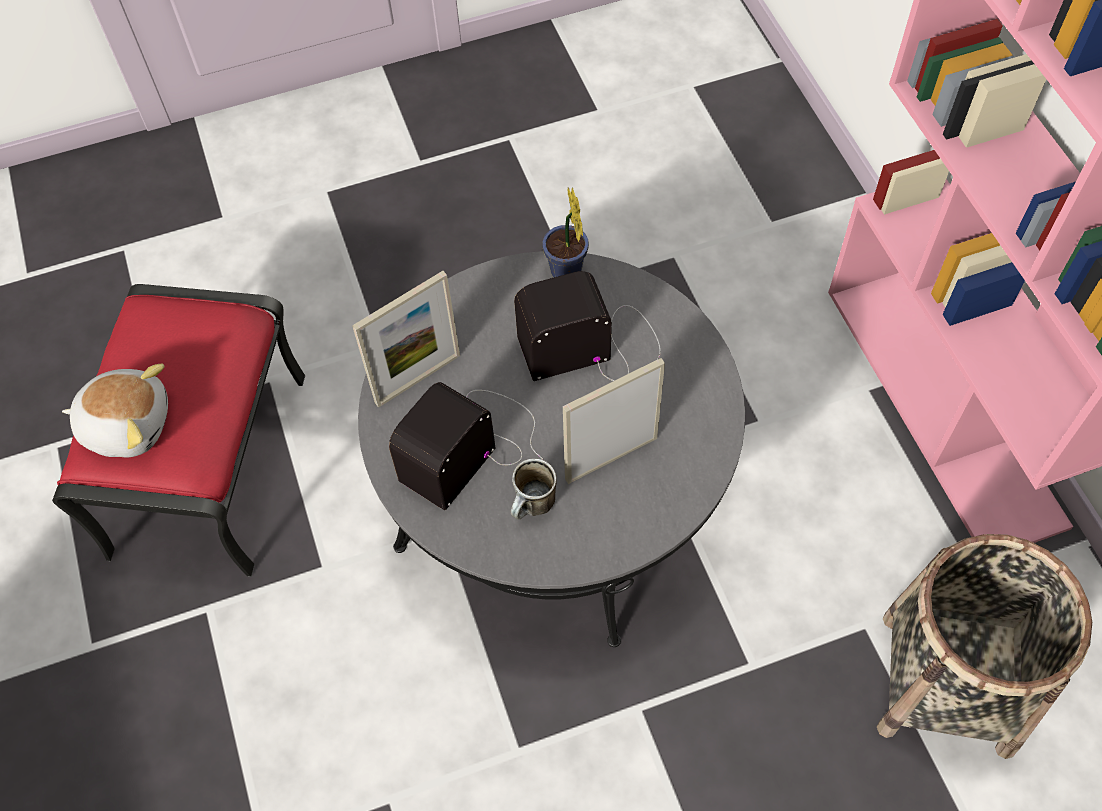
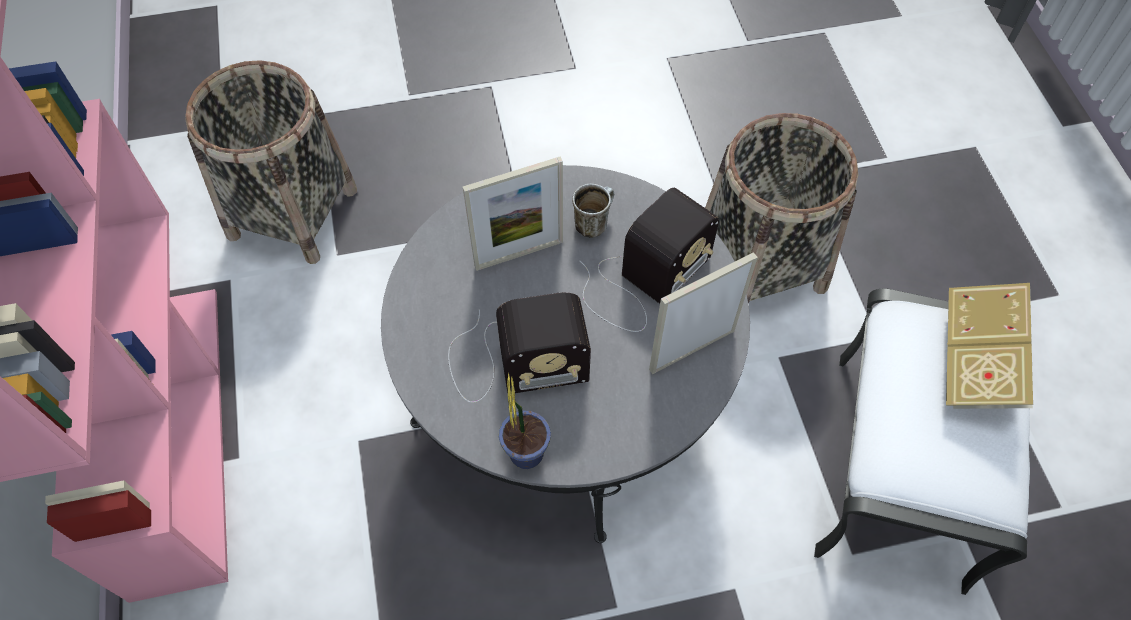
camera: 175 degrees left, 0 degrees up
(127, 424) = (978, 363): plush toy -> book
(208, 462) = (901, 469): red ottoman -> white ottoman
(336, 685) = (759, 264): none -> basket

